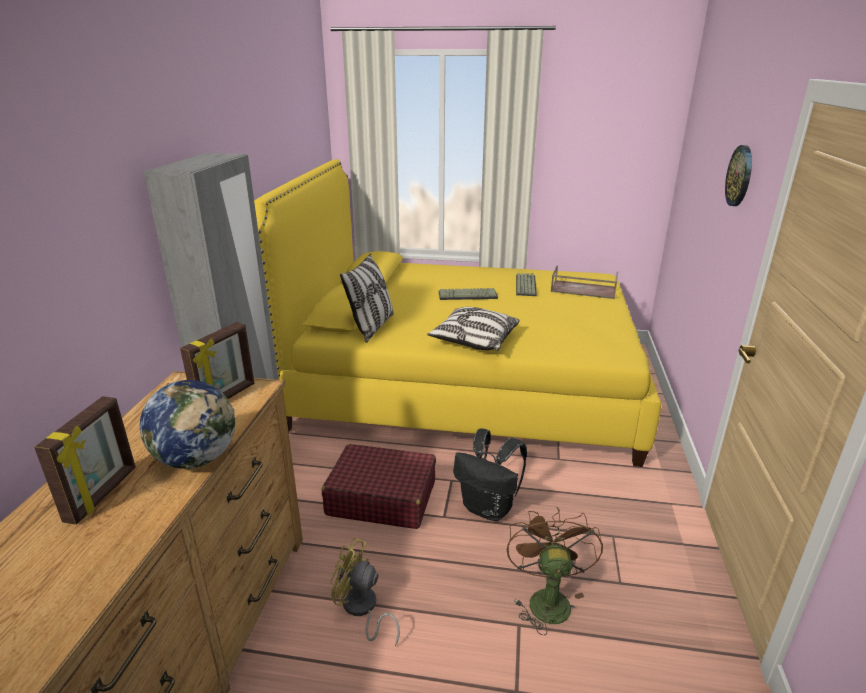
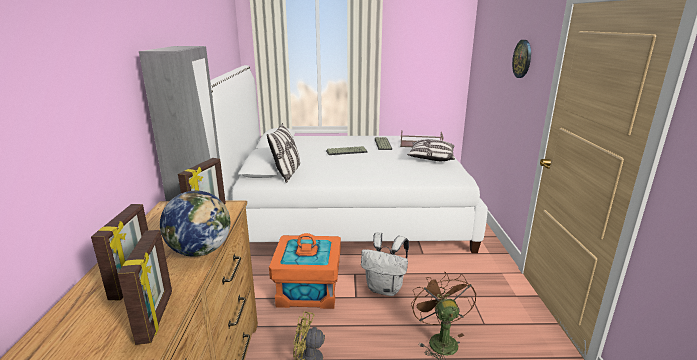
camera: 10 degrees left, 5 degrees down
(111, 555) = (156, 317): none -> picture frame
(381, 497) = (308, 290): red suitcase -> orange storage box
(465, 384) = (348, 214): yellow bed -> white bed
(474, 340) = (360, 176): pillow -> pillow (431, 158)
(489, 508) = (385, 288): black backpack -> white backpack

